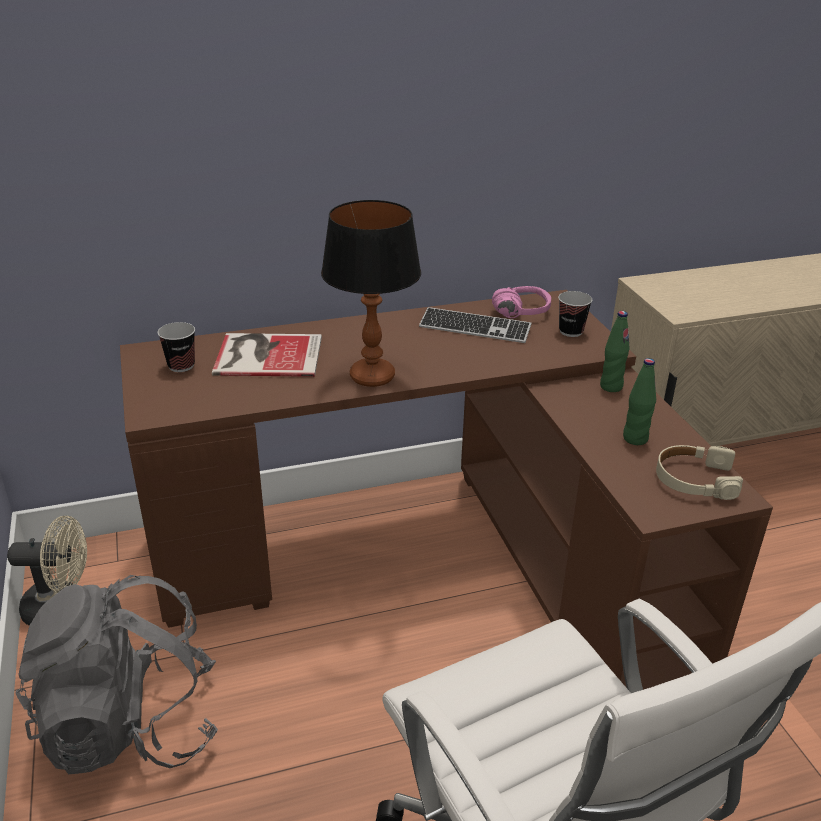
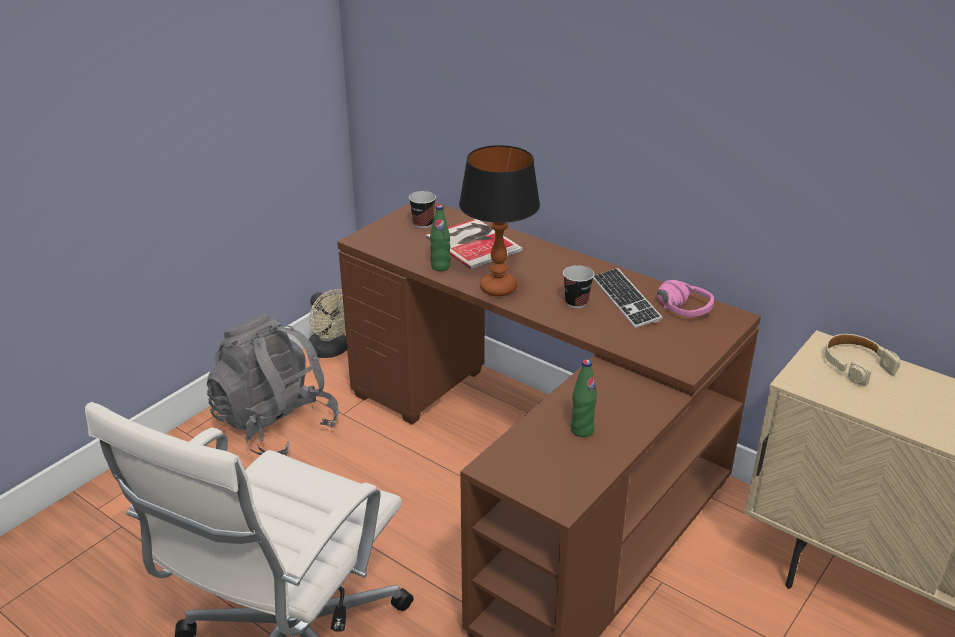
camera: 55 degrees right, 0 degrees up
(571, 331) = (687, 342): cup -> cup (576, 302)
(611, 386) = (646, 395): green bottle -> green bottle (440, 267)
(694, 480) = (559, 476): beige headphones -> beige headphones (855, 364)

